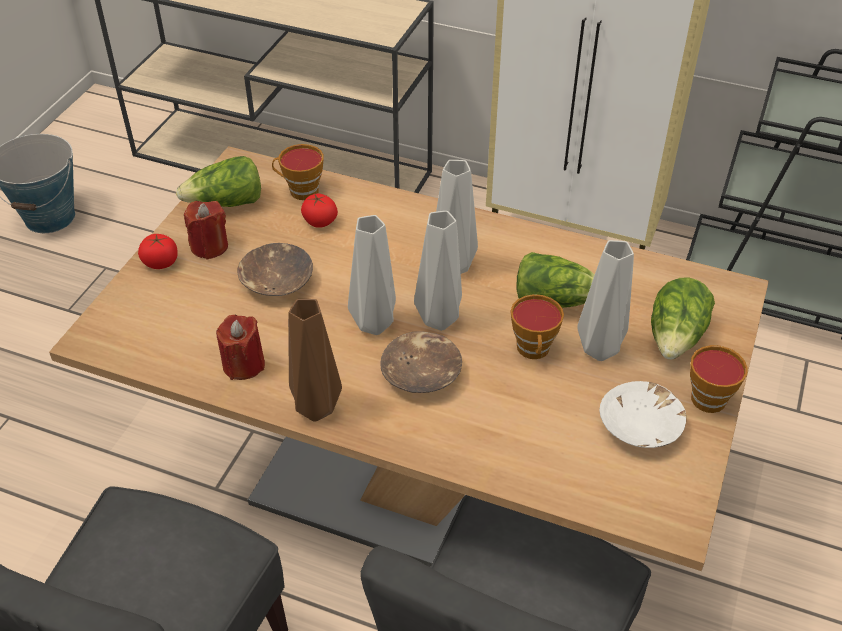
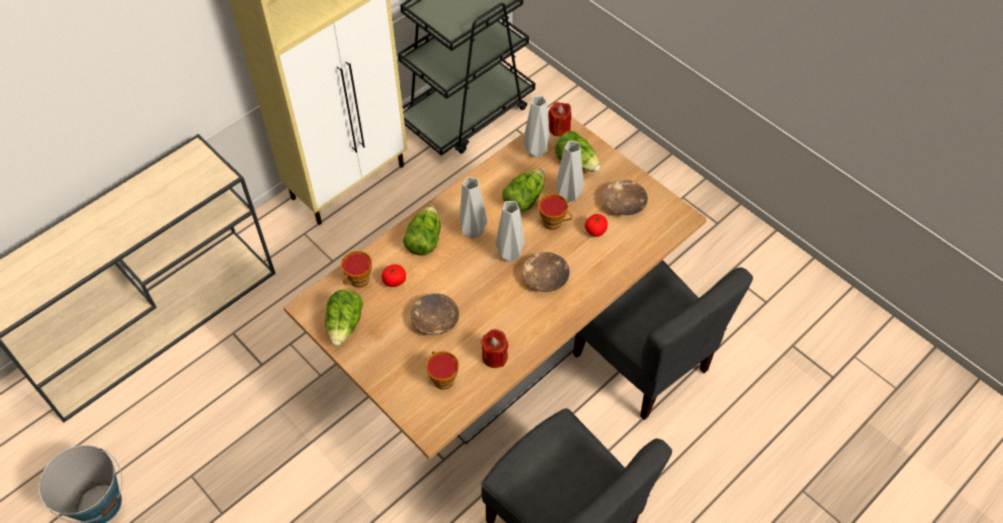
camera: 65 degrees left, 10 degrees up
(161, 262) = (381, 376): tomato -> tomato (595, 230)
(209, 246) = (382, 345): red candle -> red candle (559, 128)
(314, 407) = (544, 333): brown vase -> none
(373, 322) = (495, 284): grey vase -> grey vase (535, 151)
(406, 225) = (424, 239): none -> lettuce
(640, 426) = (624, 203): white bowl -> brown bowl
(710, 396) = (619, 168): cup -> cup (442, 378)

